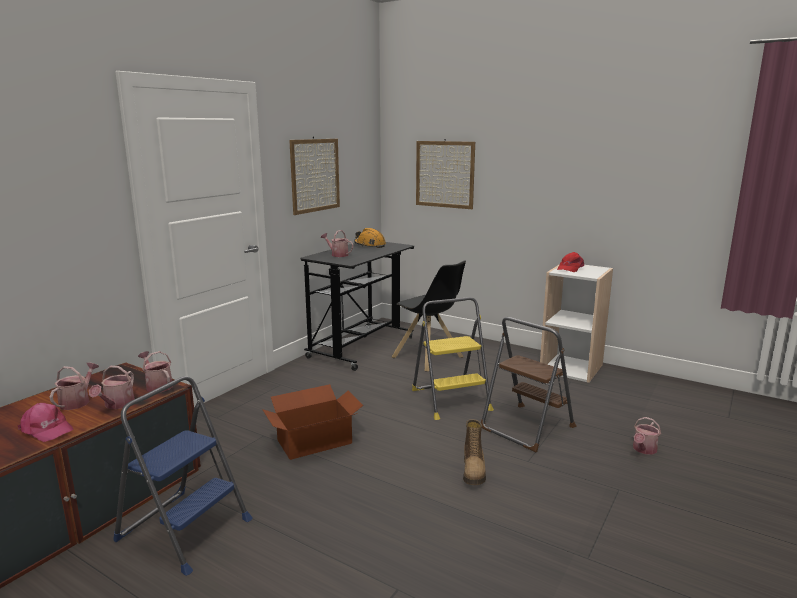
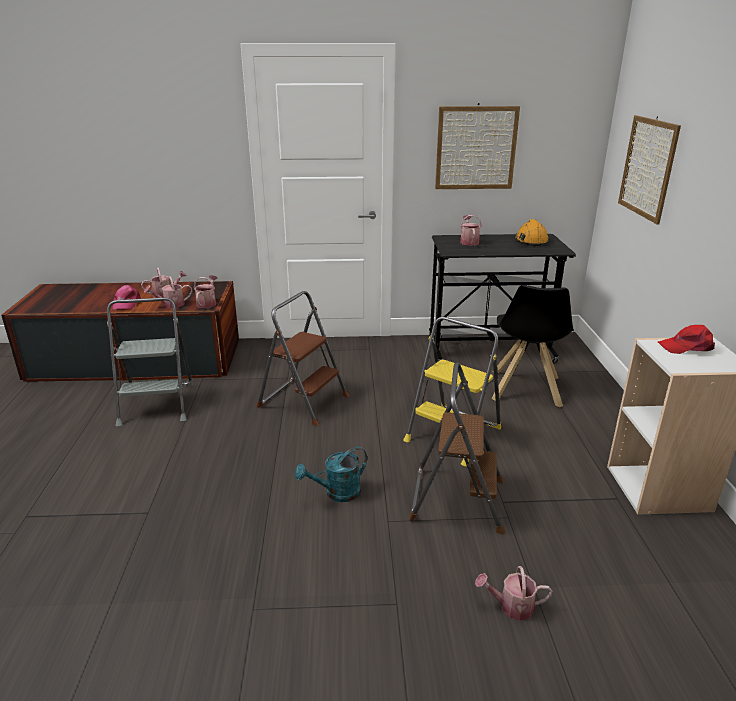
camera: 55 degrees right, 10 degrees up
(181, 527) = (158, 402): blue step ladder -> grey step ladder
(313, 441) = (301, 400): cardboard box -> brown step ladder
(474, 470) = (337, 493): boot -> turquoise watering can

